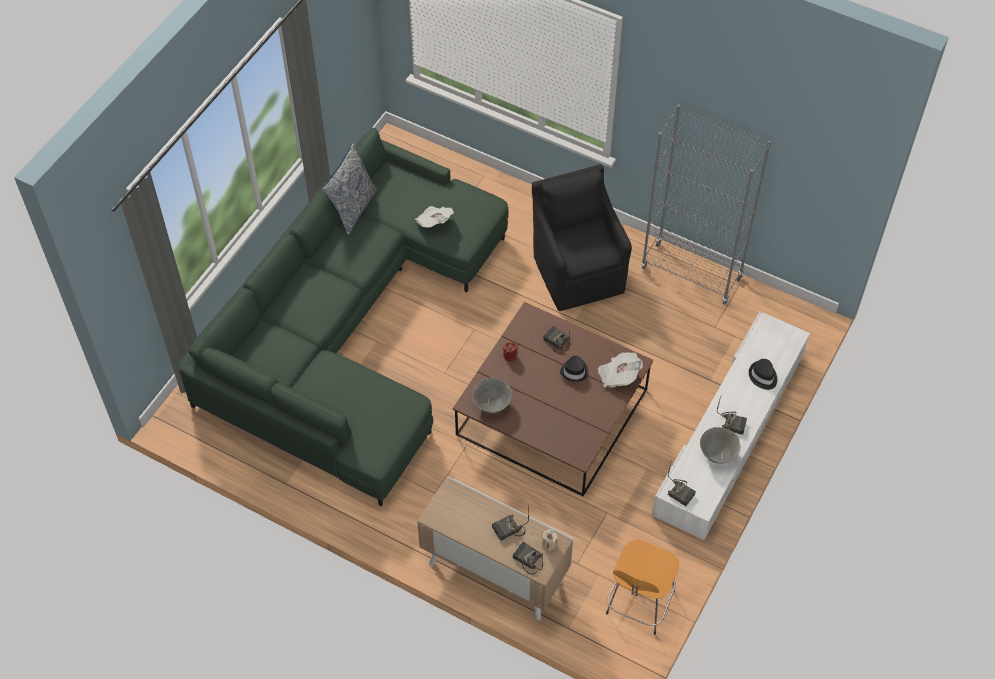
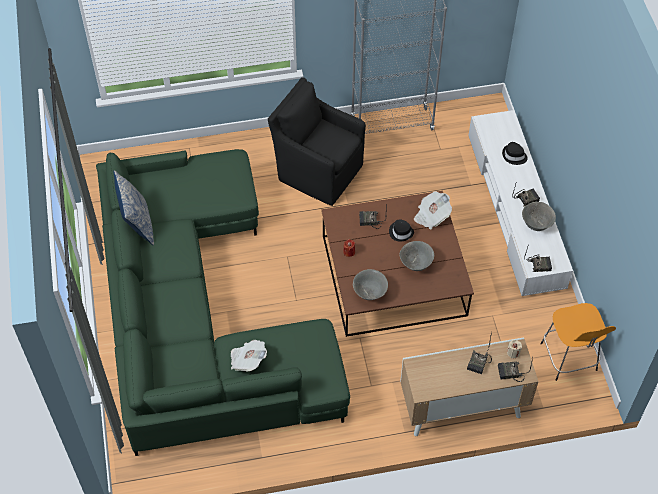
camera: 40 degrees left, 0 degrees up
(434, 222) = (207, 195): newspaper -> newspaper (247, 360)
(559, 408) = (416, 264): none -> grey bowl

